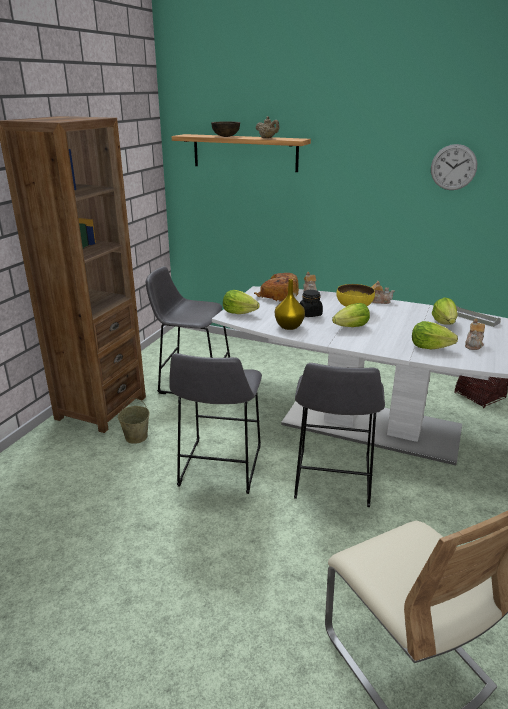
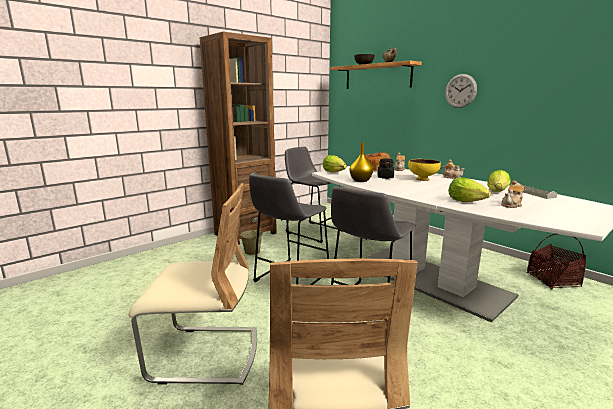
camera: 25 degrees right, 10 degrees down
(202, 610) = (205, 354): none -> beige chair
(351, 327) = (410, 185): lettuce -> none
(453, 167) = (535, 73): wall clock -> wall clock (460, 91)

